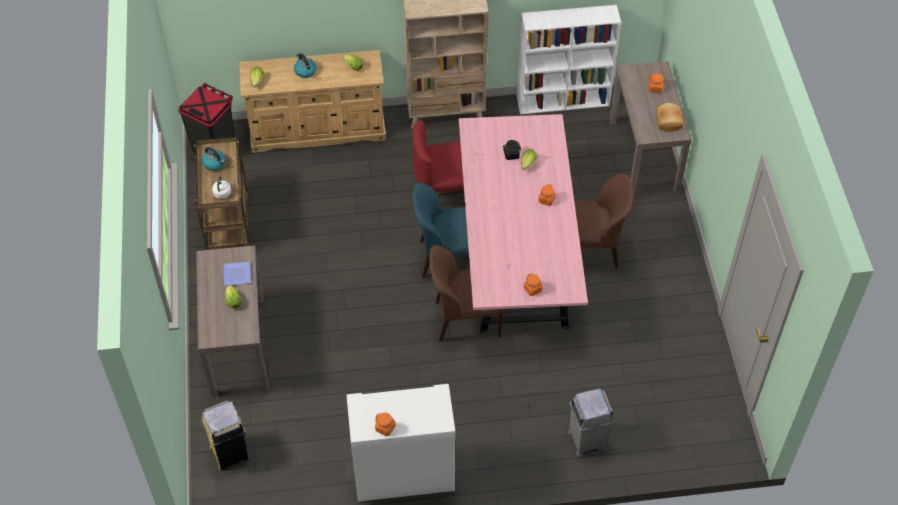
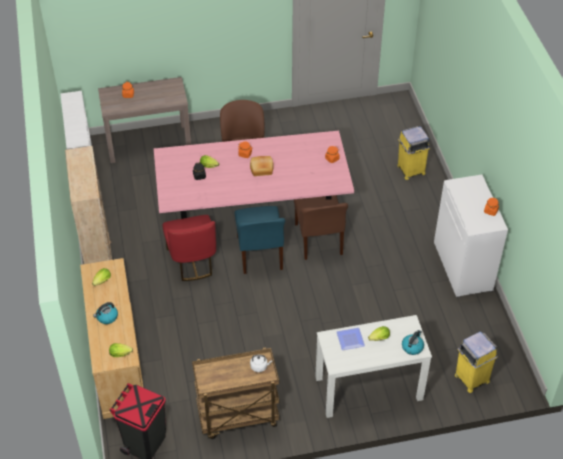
camera: 95 degrees left, 5 degrees down
(215, 164) = (223, 378): kettle -> kettle (412, 347)
(238, 345) = (368, 388): brown console table -> white console table
(587, 439) = (410, 170): grey trash can -> yellow trash can
(668, 122) = (164, 88): bread -> bread (261, 170)

